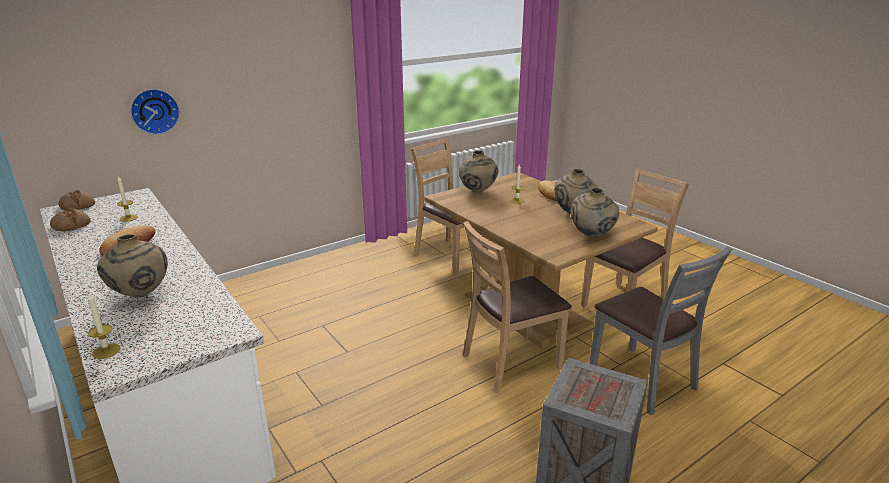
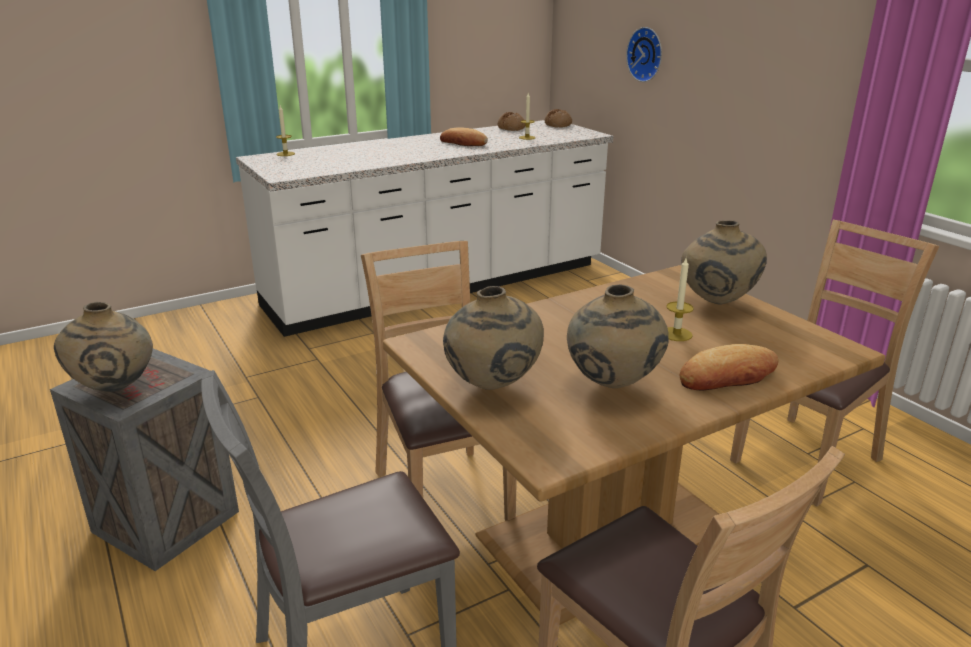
camera: 95 degrees right, 0 degrees up
(140, 295) = (363, 153): beige vase -> beige vase (115, 388)

